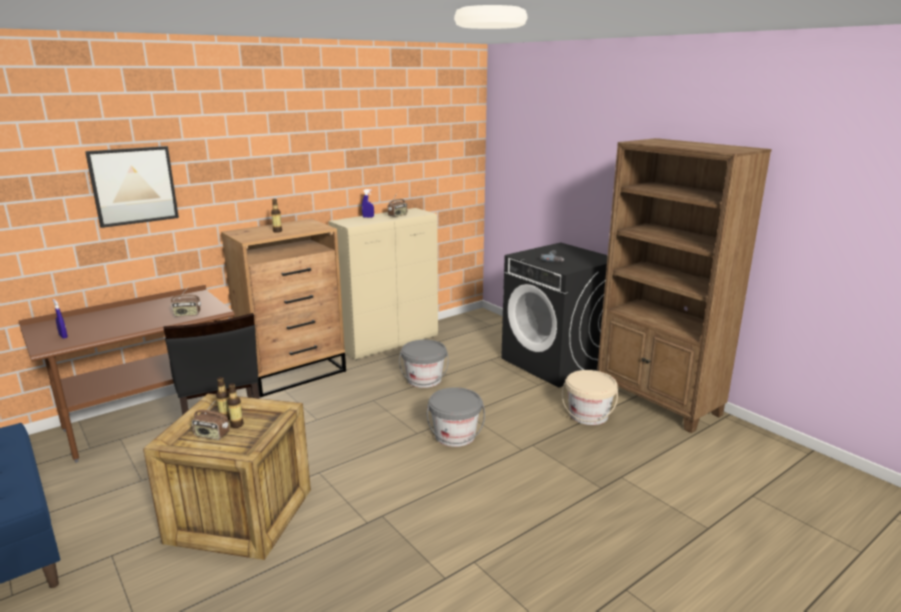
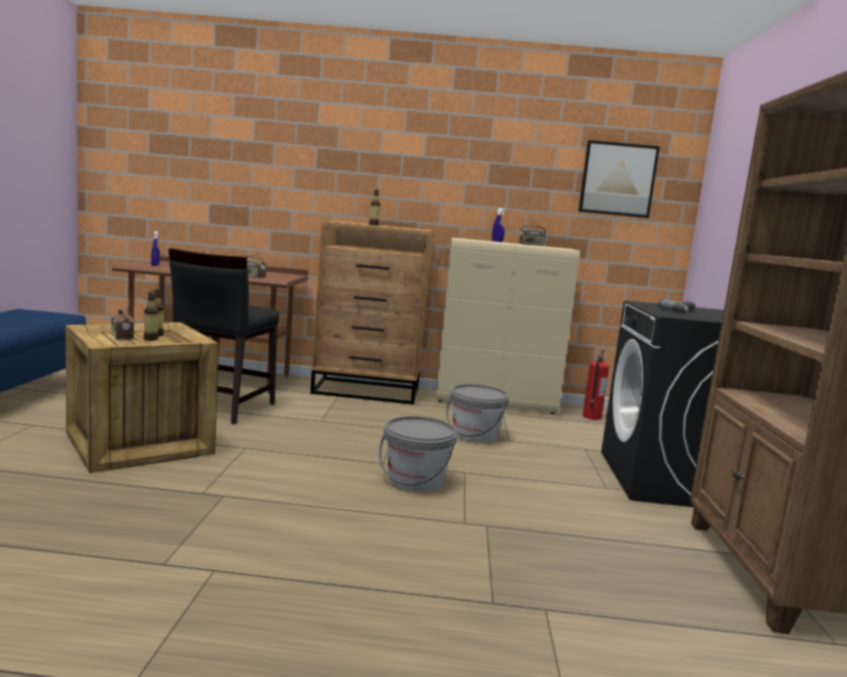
camera: 40 degrees right, 10 degrees down
(133, 186) = (266, 160): picture -> picture (618, 179)
(455, 329) = (592, 417): none -> fire extinguisher
(588, 415) = (621, 538): beige bucket -> none

